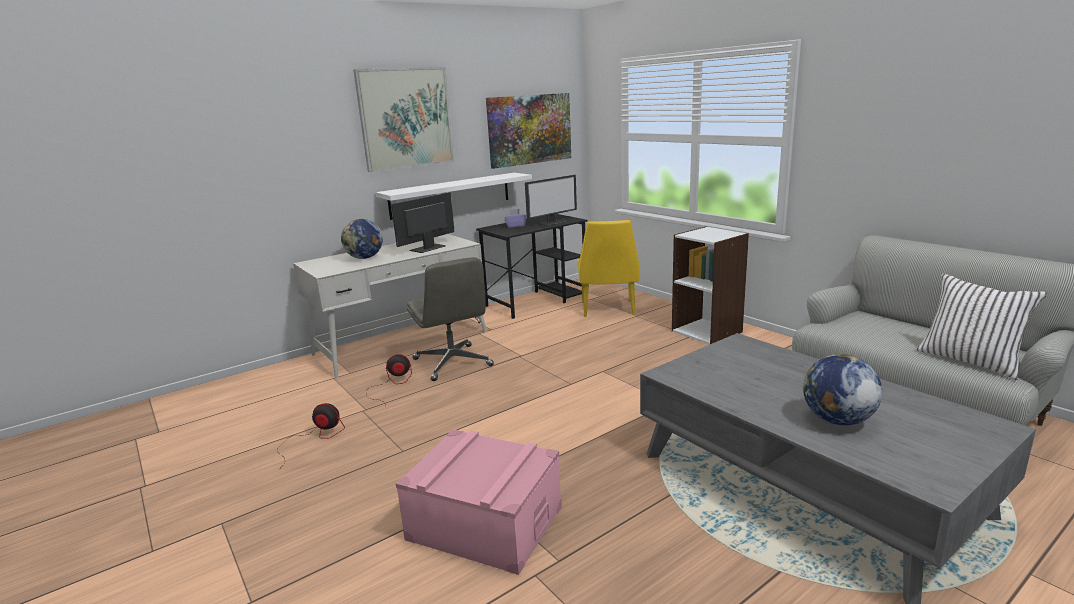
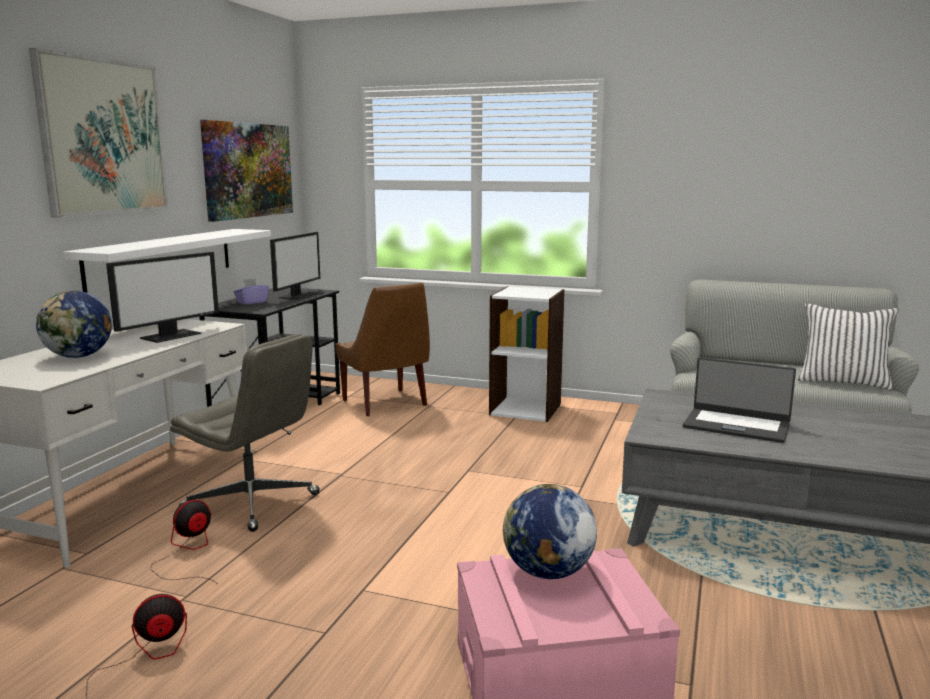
camera: 35 degrees left, 5 degrees down
(428, 248) = (170, 335): monitor -> monitor turned 150 degrees counterclockwise
(608, 309) = (386, 404): yellow chair -> brown chair
(756, 380) = (736, 425): none -> laptop
(837, 420) = (850, 443): globe -> globe (547, 572)

